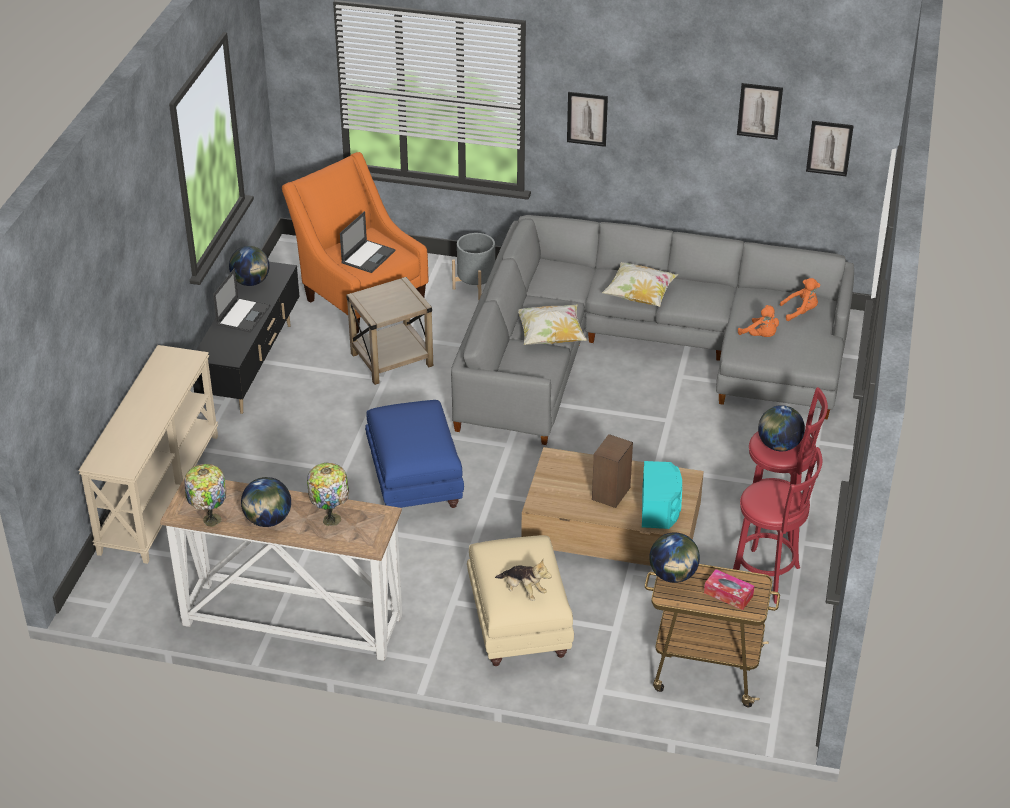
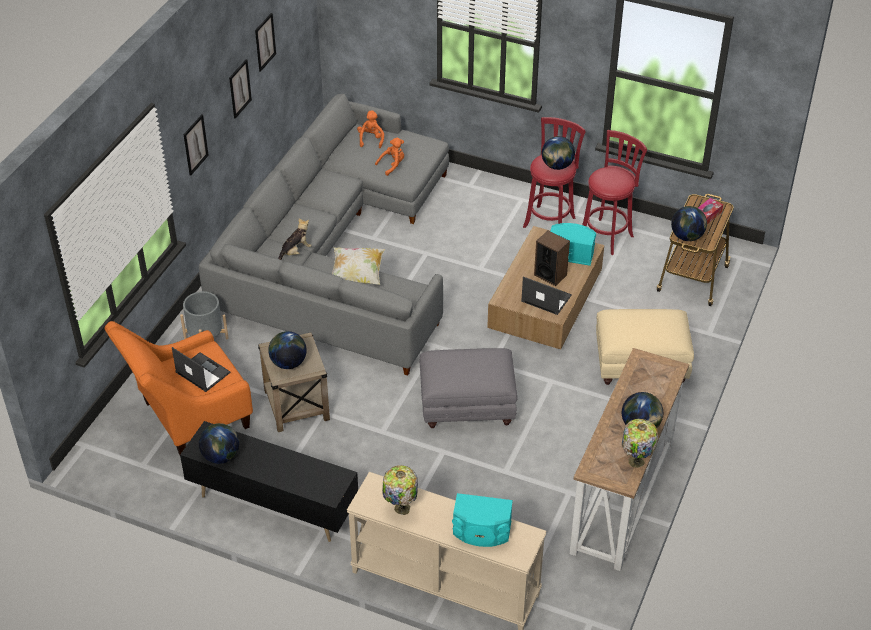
camera: 80 degrees left, 5 degrees up
(130, 433) = (481, 531): none -> turquoise speaker
(243, 315) = (274, 464): laptop -> laptop (545, 298)
(331, 518) = (642, 388): table lamp -> table lamp (401, 509)
(381, 299) = (288, 363): none -> globe
(414, 481) = (466, 407): blue ottoman -> grey ottoman
(523, 591) = (668, 326): plush toy -> plush toy (295, 252)
(639, 296) = (319, 218): pillow -> none
(829, 148) = (294, 34): picture -> picture (240, 88)

